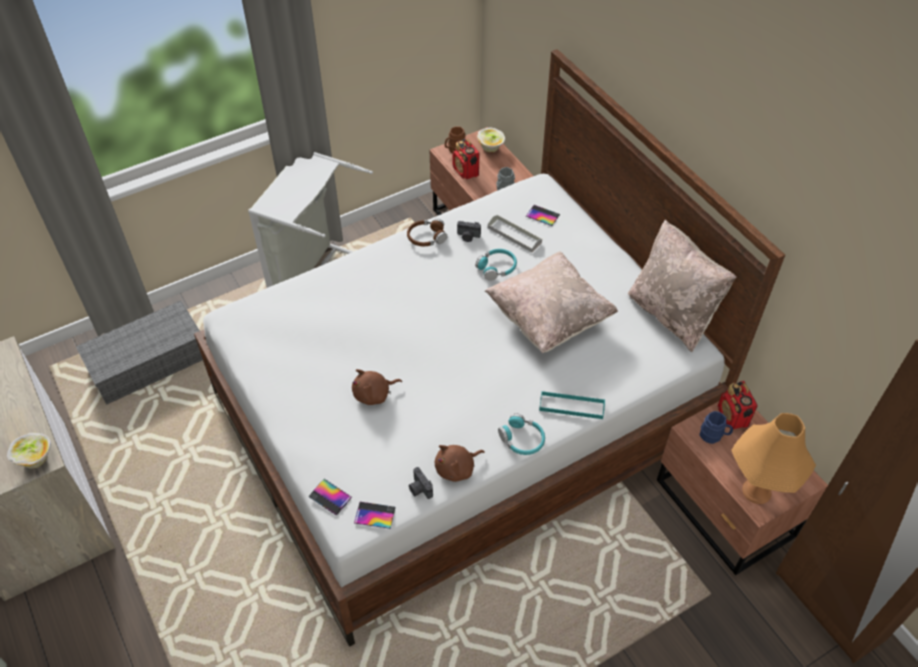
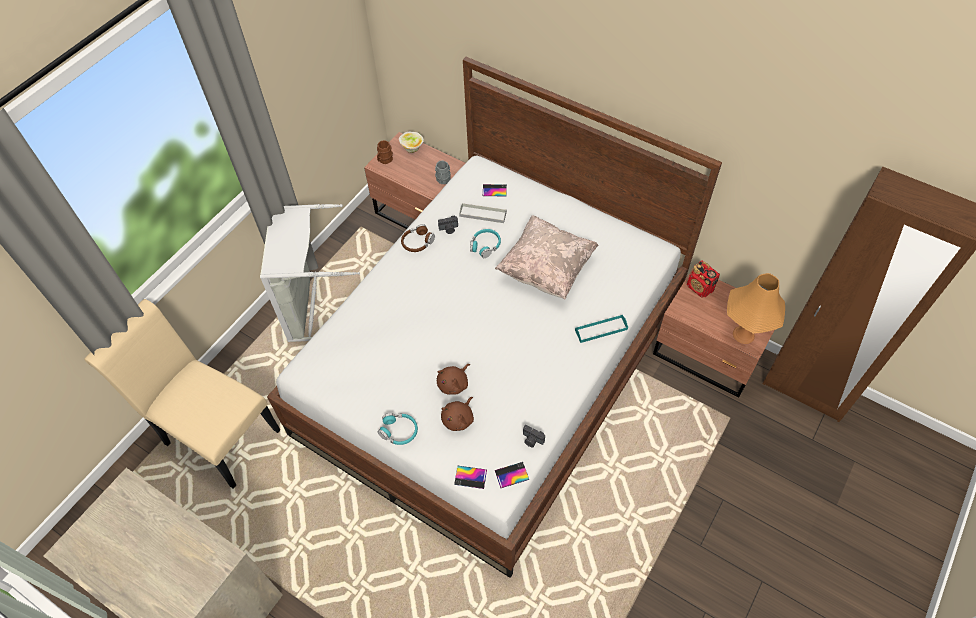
camera: 25 degrees left, 5 degrees up
(36, 460) = (218, 560): bowl -> none
(150, 361) = (216, 433): grey storage box -> beige chair
(457, 468) = (549, 412): brown plush toy -> brown plush toy (459, 418)
(466, 171) = (404, 175): radio -> none
(522, 439) = (581, 370): turquoise headphones -> turquoise headphones (399, 431)
(672, 314) = (629, 231): beige pillow -> none
(714, 435) = (695, 307): blue mug -> none

